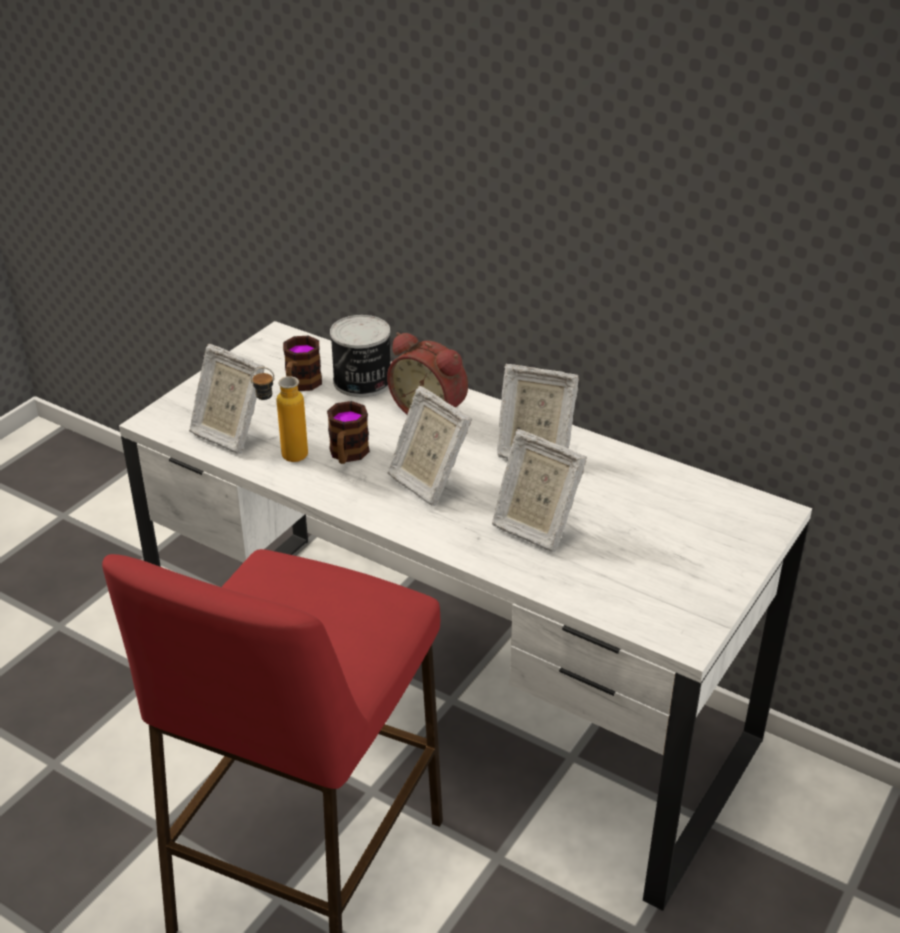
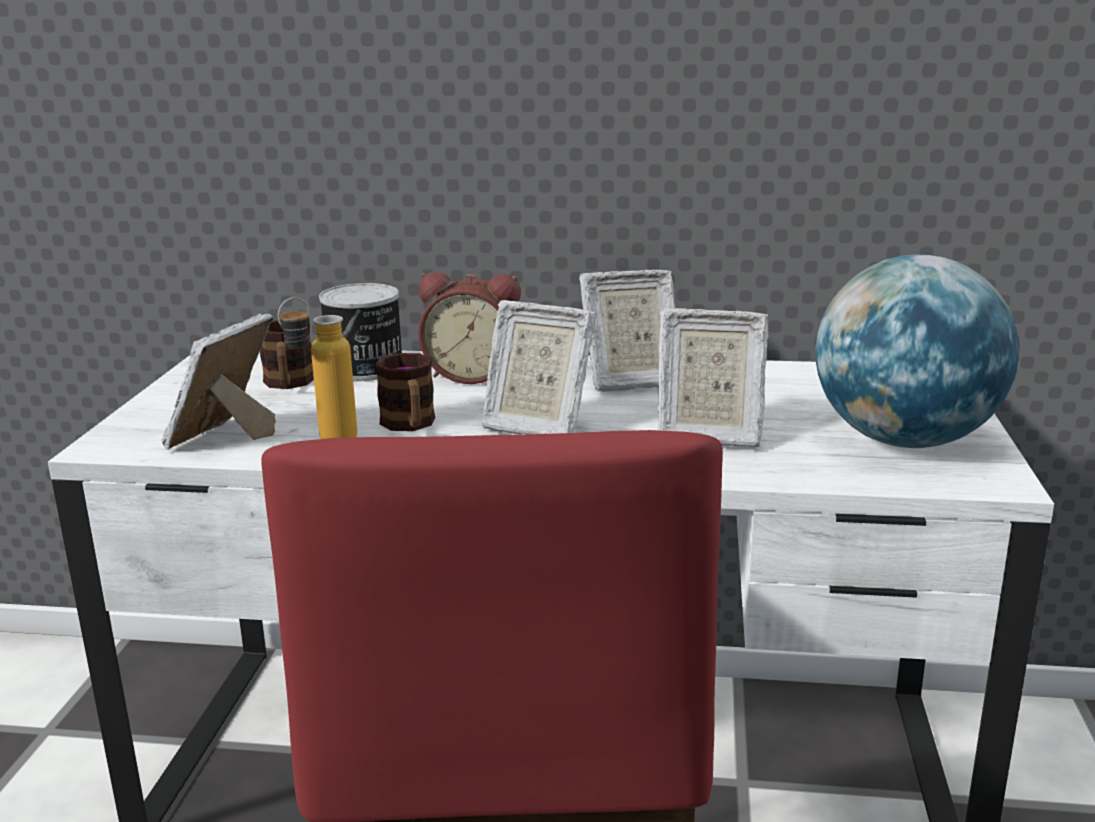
camera: 25 degrees left, 15 degrees down
(228, 433) = (225, 438): picture frame -> picture frame turned 105 degrees clockwise
(667, 577) = (904, 440): none -> globe

